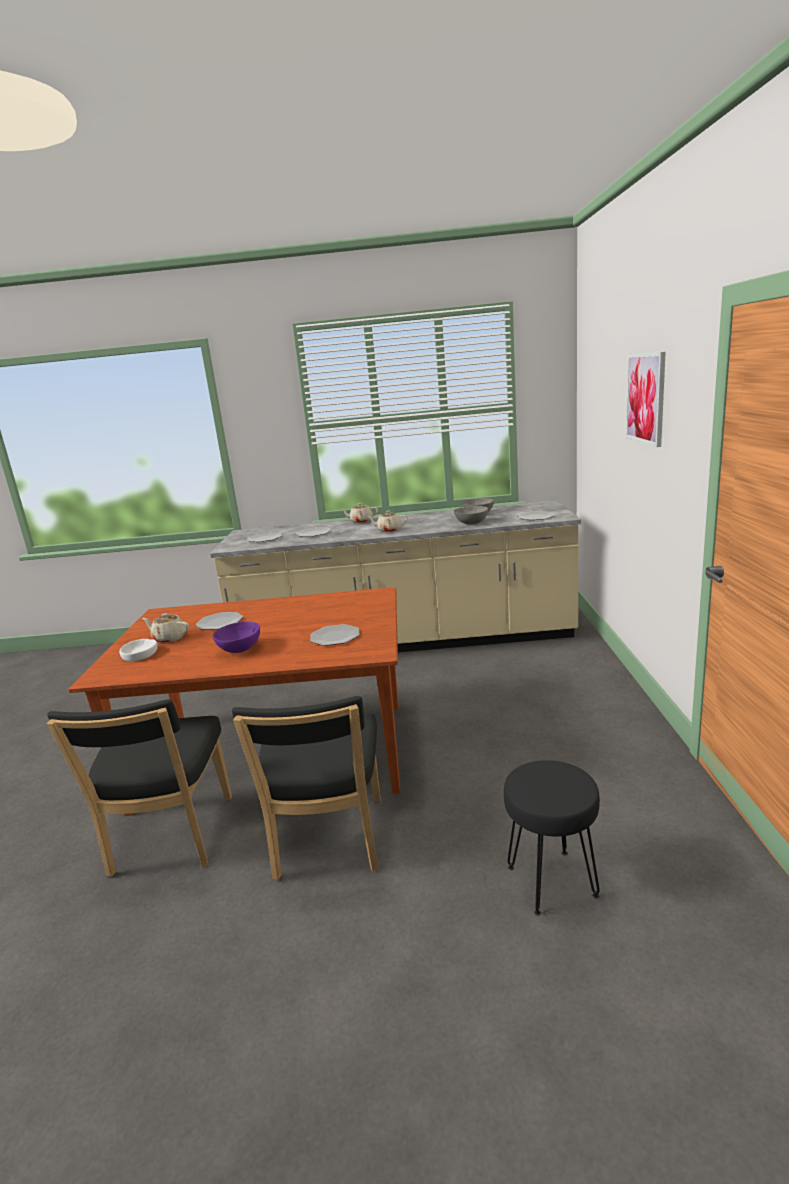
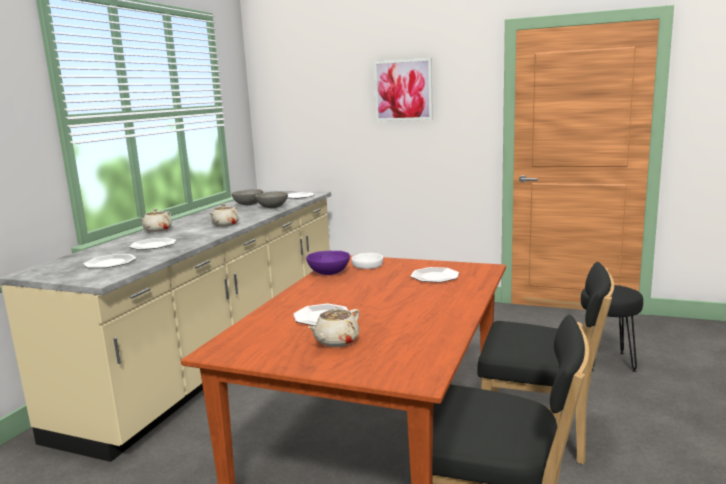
camera: 70 degrees left, 5 degrees down
(140, 654) = (372, 356): white bowl -> white bowl (367, 265)
(240, 649) = (421, 308): purple bowl -> purple bowl (328, 273)

